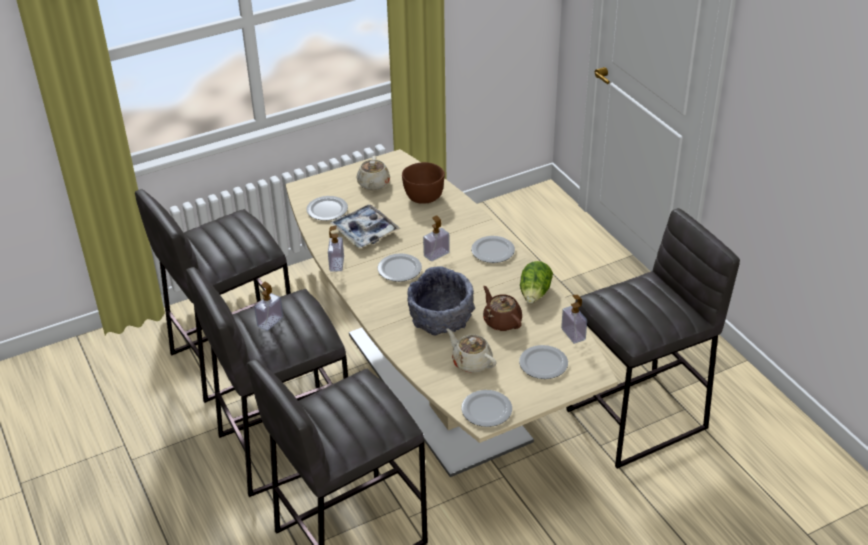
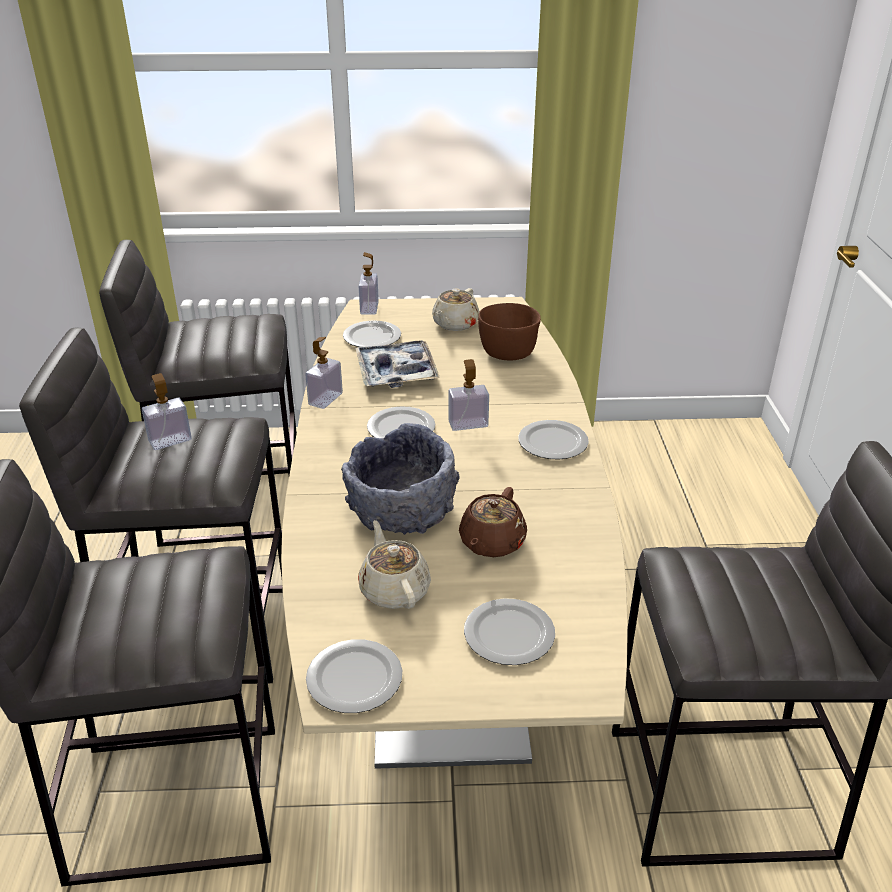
camera: 25 degrees right, 5 degrees down
(501, 321) = (491, 543): brown teapot -> brown teapot turned 150 degrees counterclockwise
(535, 294) = (574, 519): lettuce -> none
(573, 334) = (595, 602): soap dispenser -> soap dispenser (369, 308)

